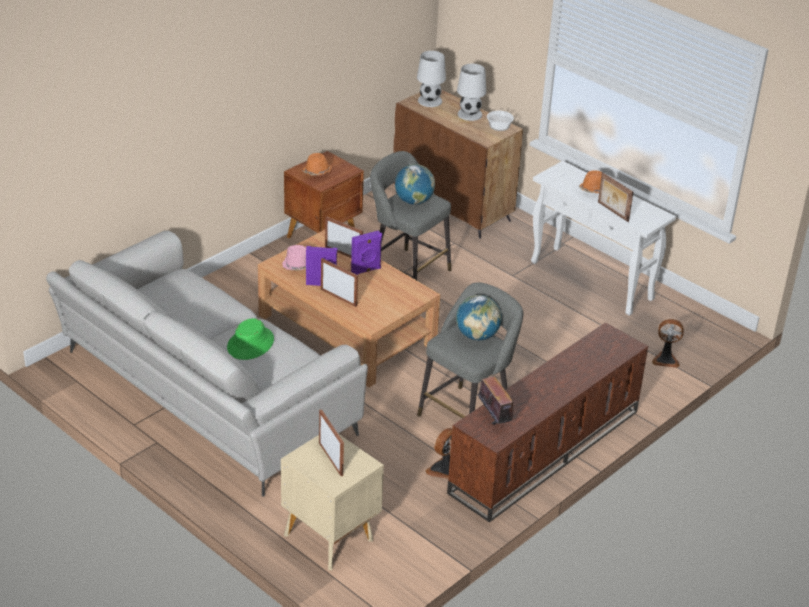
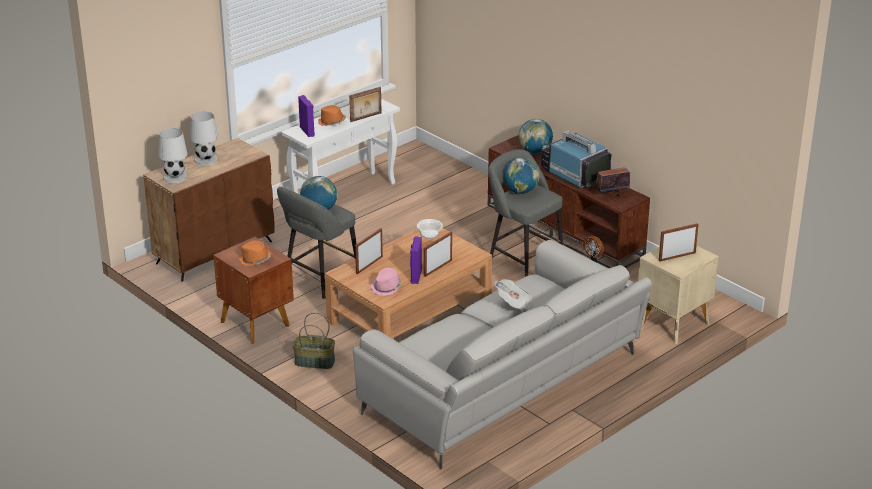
camera: 85 degrees left, 5 degrees down
(250, 344) = (516, 305): green hat -> newspaper
(254, 273) = (314, 362): none -> basket
(366, 270) = (396, 254): purple speaker -> purple speaker (307, 131)
(499, 126) = (231, 147): bowl -> bowl (429, 234)
(545, 389) = (574, 175): none -> television
(605, 359) = (535, 151): none -> globe
(665, 359) = (451, 175): fan -> none

